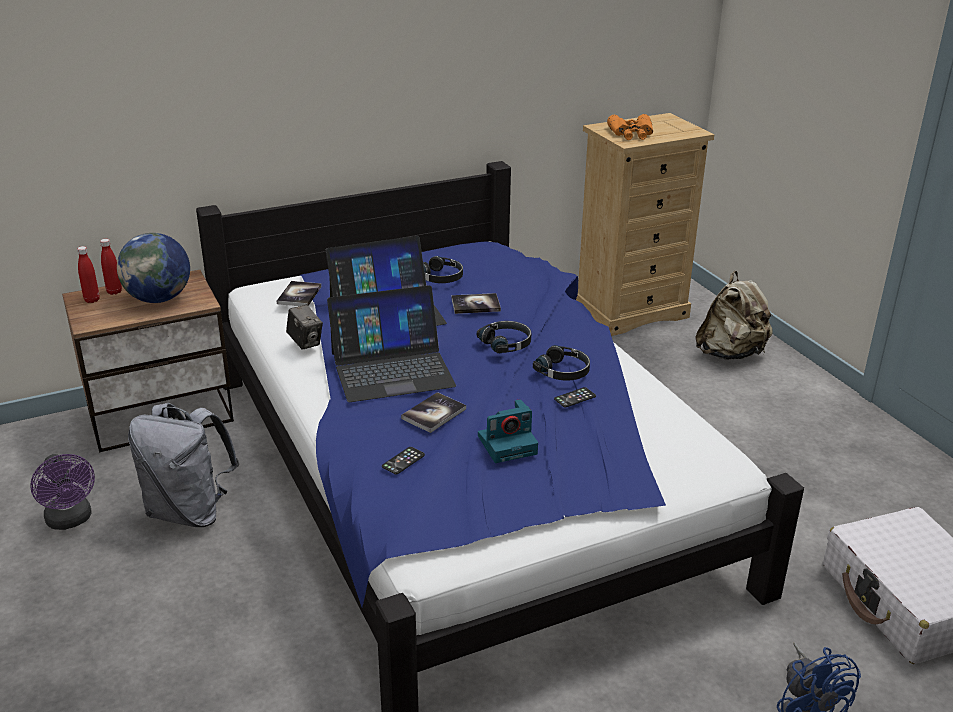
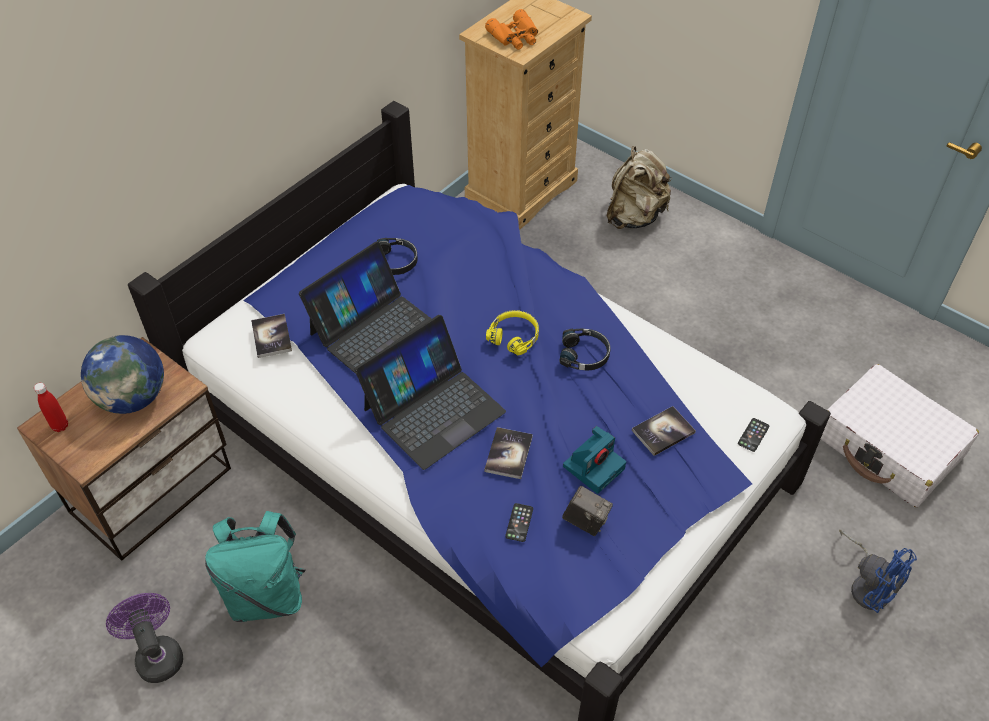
camera: 25 degrees left, 20 degrees up
(71, 520) = (157, 654): purple fan -> purple fan turned 150 degrees counterclockwise
(114, 292) = (75, 404): red bottle -> none
(190, 512) = (266, 595): grey backpack -> turquoise backpack
(305, 342) = (324, 401): camera -> camera (585, 521)
(475, 305) = (453, 292): book -> book (663, 431)
(506, 343) = (514, 336): black headphones -> yellow headphones
(575, 398) = (614, 386): phone -> phone (753, 435)

